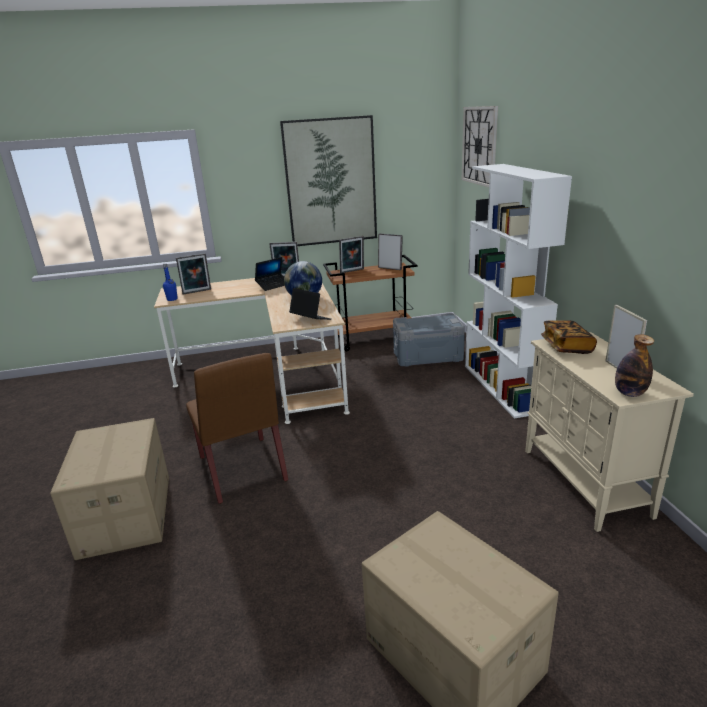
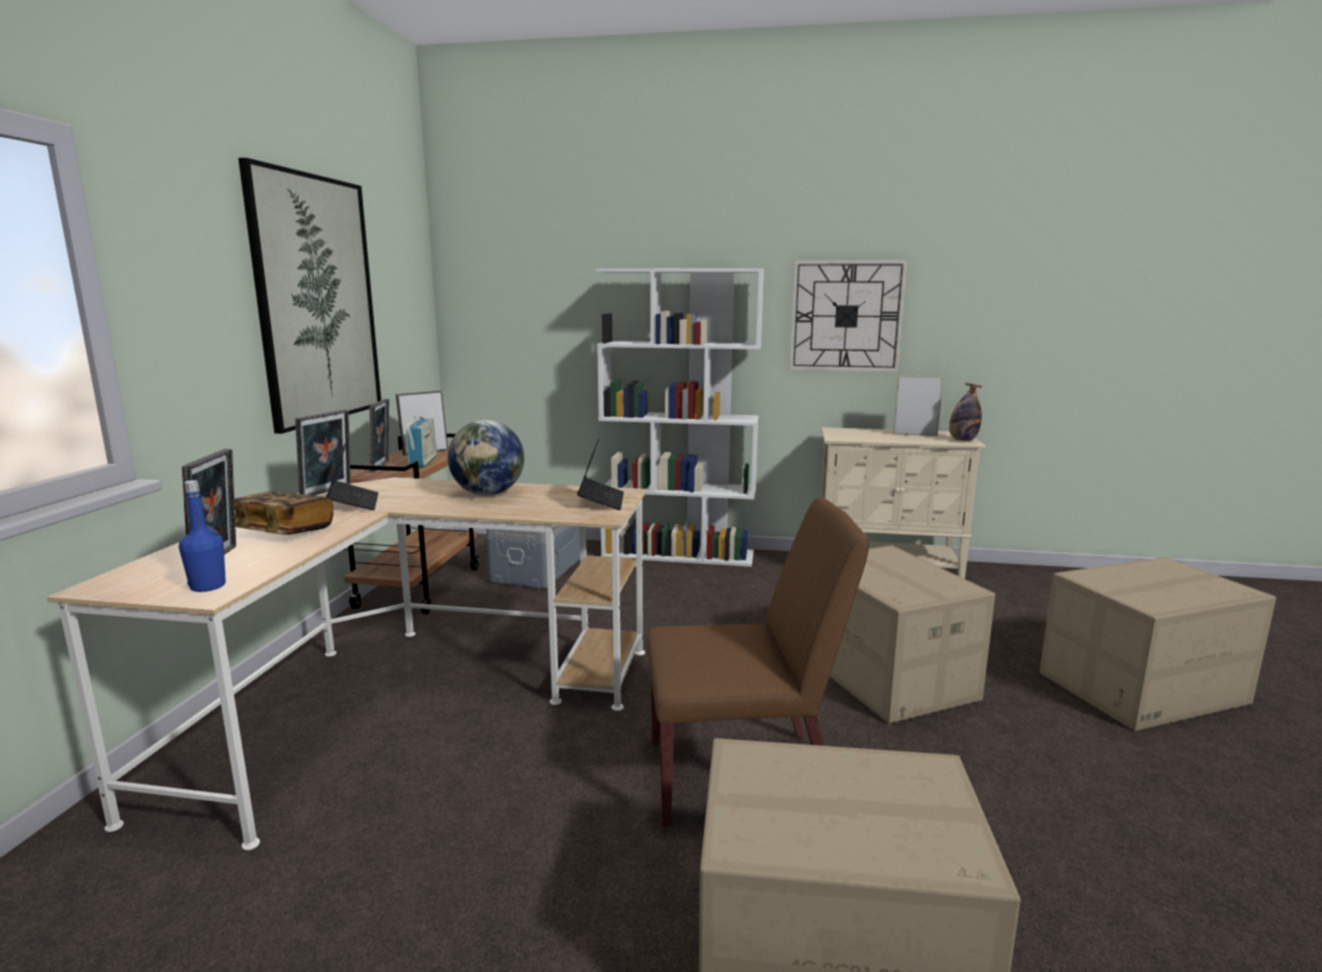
camera: 70 degrees left, 10 degrees down
(310, 319) = (601, 501): laptop -> laptop turned 120 degrees clockwise
(370, 273) = (423, 462): none -> radio
(376, 502) = (884, 676): none -> cardboard box
(479, 146) = (516, 253): wall clock -> wall clock (846, 316)
(566, 347) = (852, 436): book -> book (284, 531)

